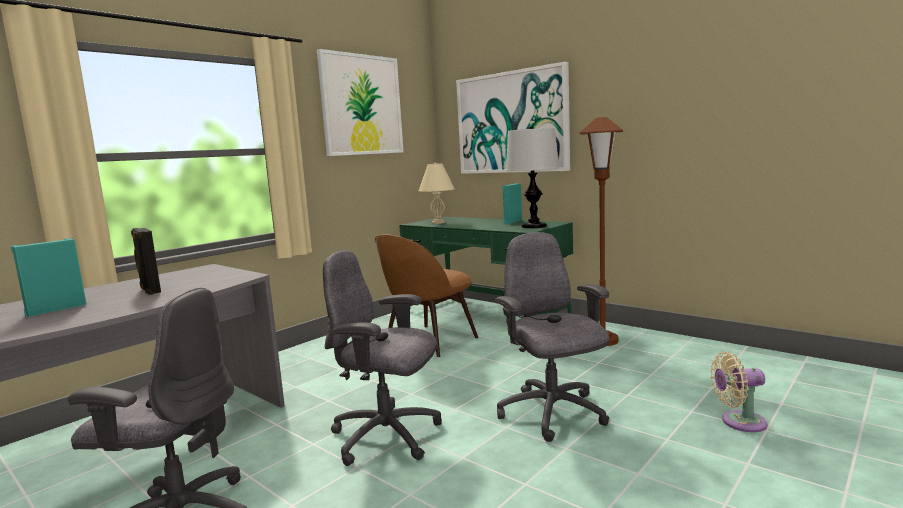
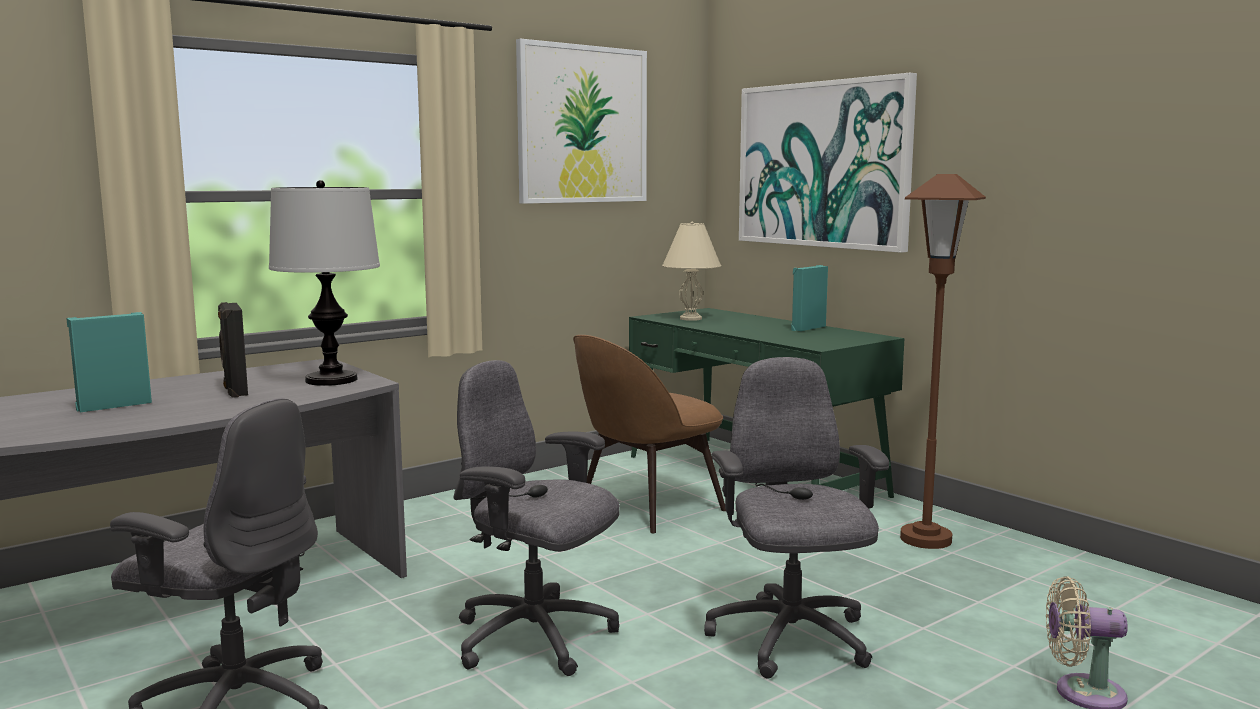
camera: 10 degrees right, 0 degrees up
(534, 226) = (835, 340): table lamp -> table lamp (332, 380)

